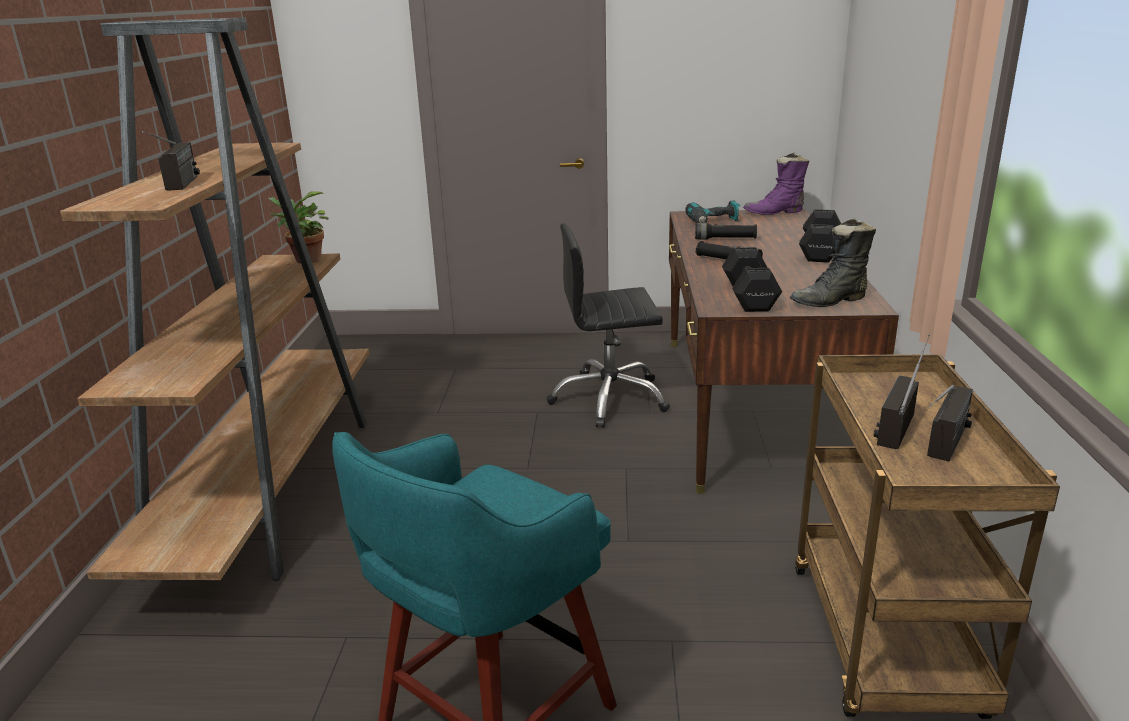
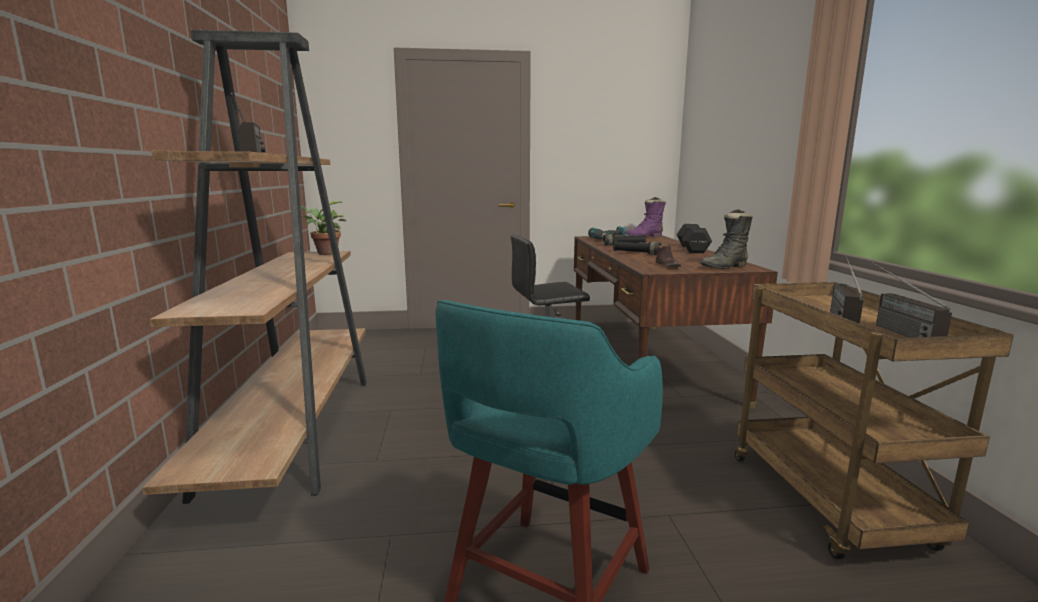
camera: 10 degrees left, 10 degrees down
(750, 296) = (668, 265): black dumbbell -> brown shoe
(945, 451) = (892, 329): radio -> radio turned 150 degrees clockwise

